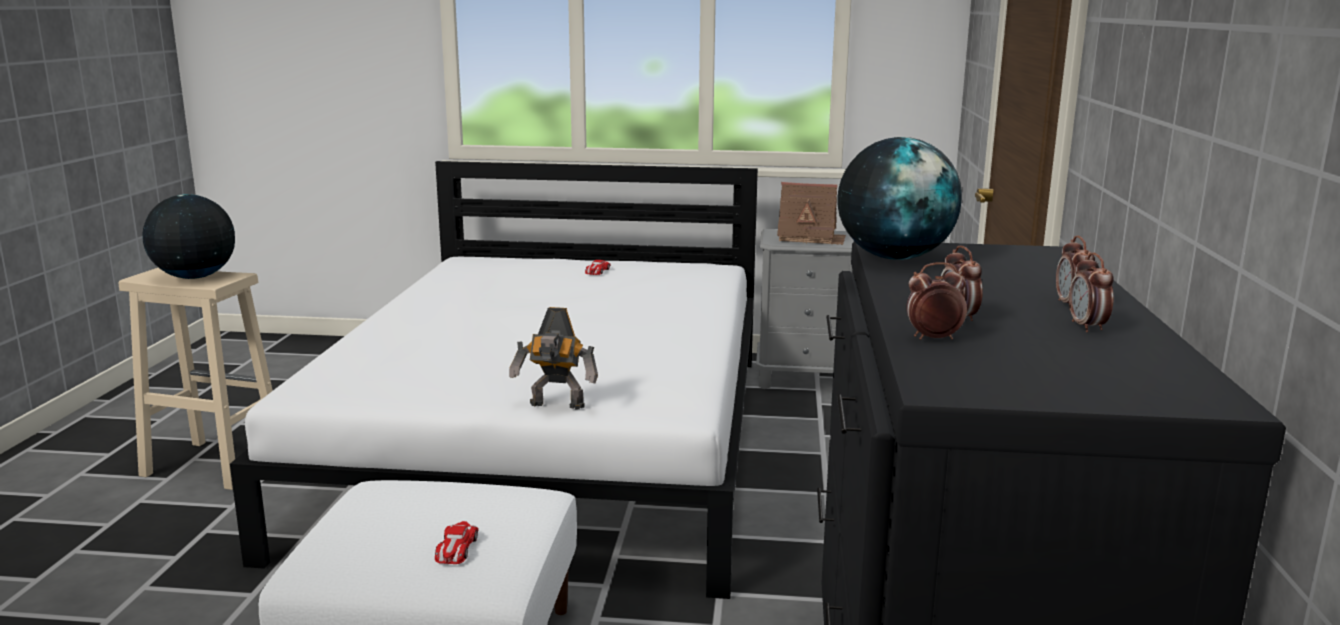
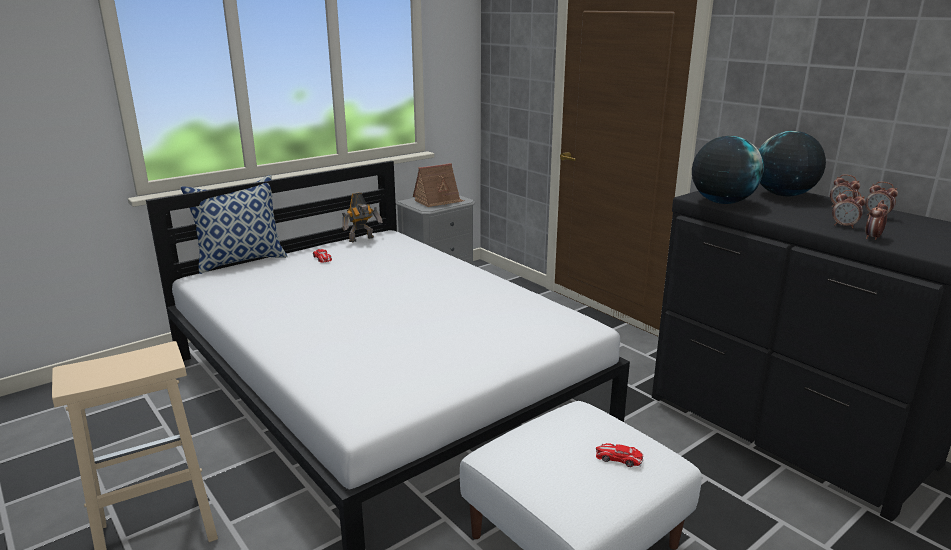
camera: 45 degrees left, 5 degrees up
(194, 277) = (126, 365): globe -> globe (784, 195)
(456, 548) = (618, 458): toy car -> toy car turned 150 degrees clockwise
(528, 255) = (241, 261): none -> pillow
(556, 406) = (527, 351): toy robot -> toy robot (362, 239)

